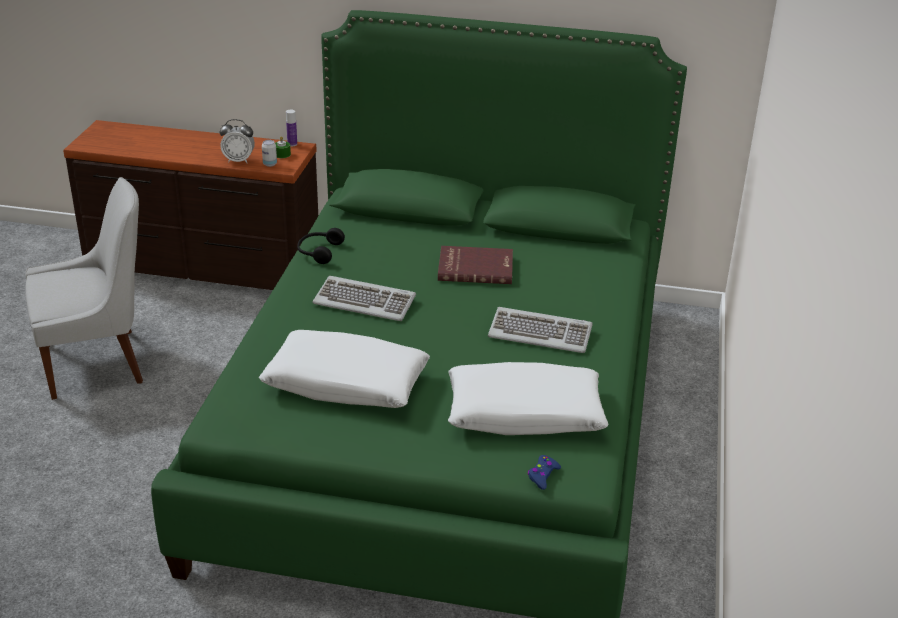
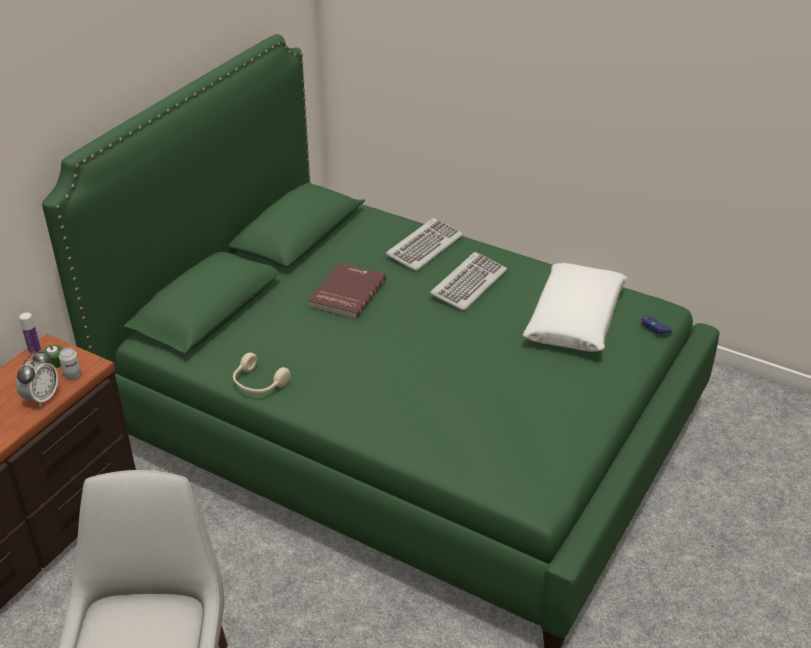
camera: 70 degrees left, 5 degrees up
(318, 252) = (258, 383): black headphones -> beige headphones
(346, 383) = (502, 405): white pillow -> none
(365, 301) = (372, 369): keyboard -> keyboard (424, 247)

